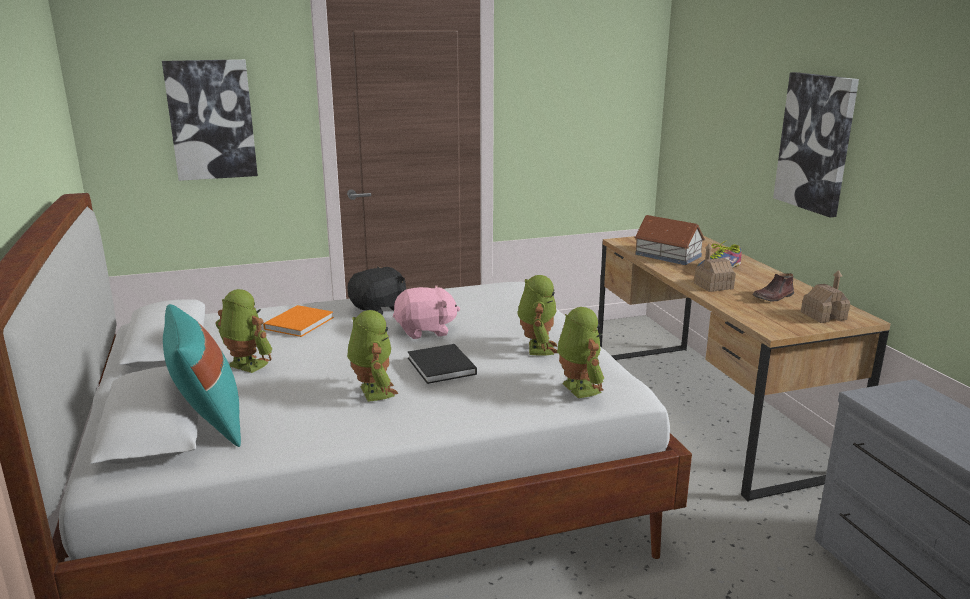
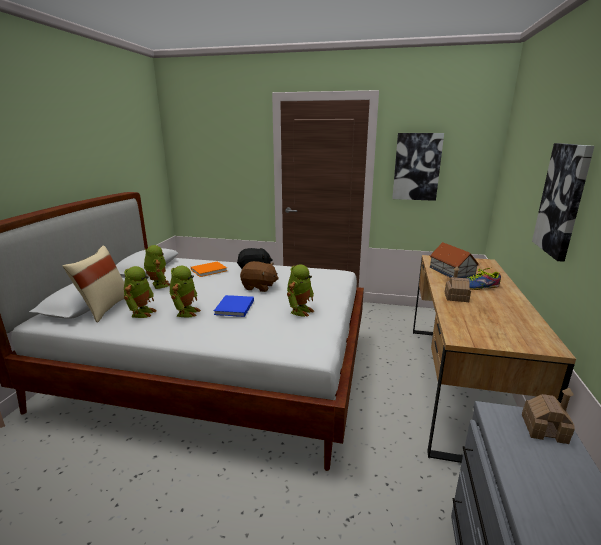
camera: 30 degrees right, 0 degrees up
(208, 423) = (104, 308): turquoise pillow -> beige pillow
(211, 120) = (222, 164): picture -> picture (417, 167)
(425, 331) = (259, 287): pink plush toy -> brown plush toy
(442, 367) = (234, 308): black book -> blue book
(577, 389) = (284, 340): toy robot -> toy robot (141, 312)
(773, 297) = (493, 314): brown shoe -> none
(823, 316) = (517, 337): toy house -> toy house (544, 429)

